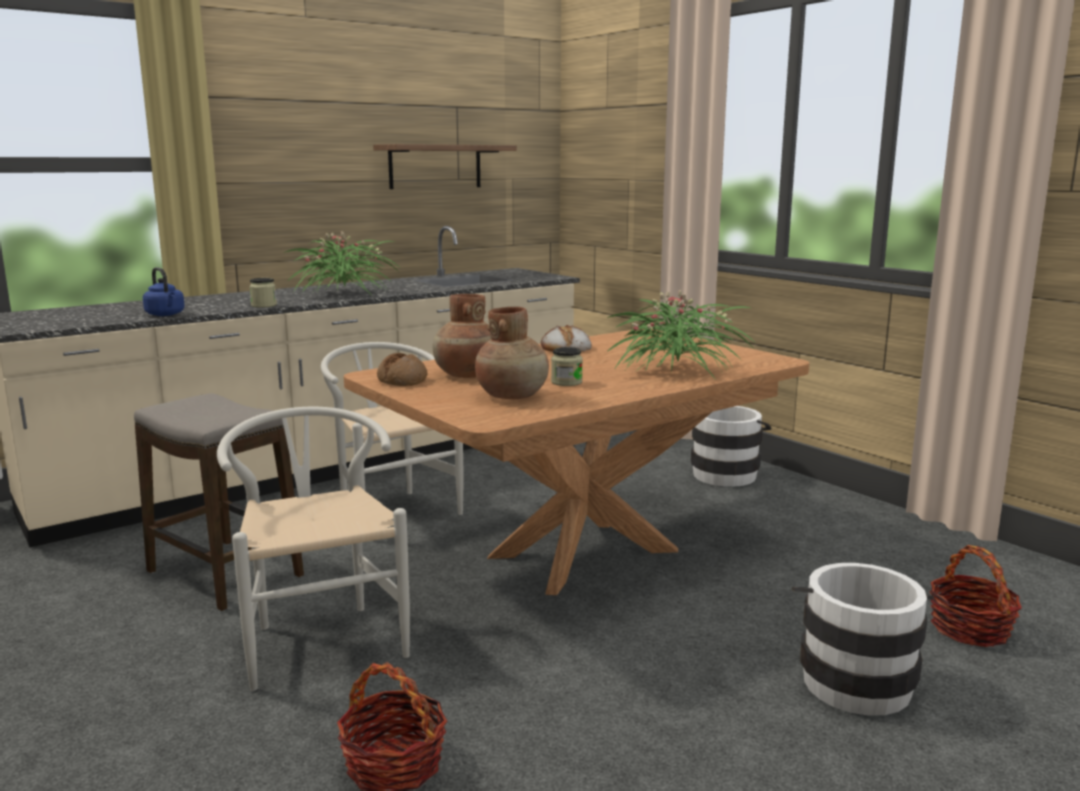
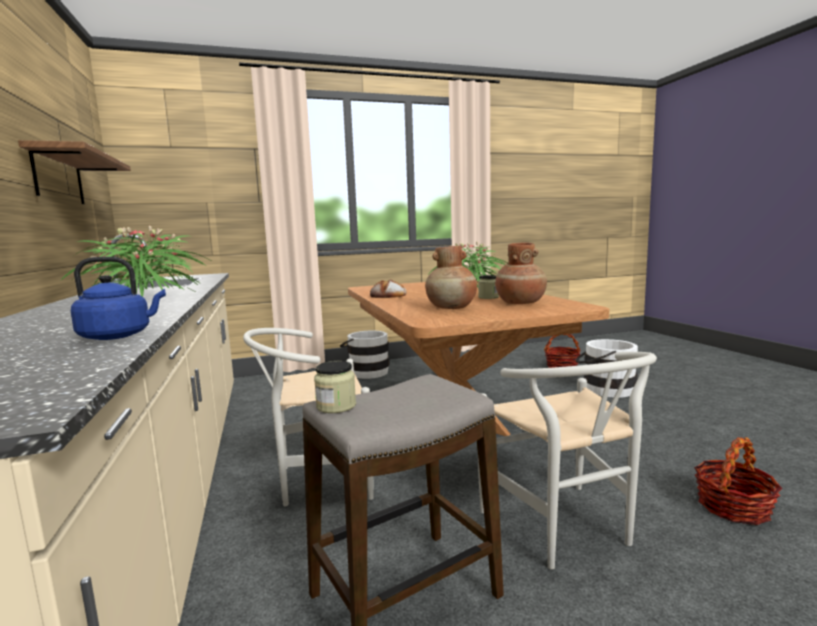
camera: 70 degrees left, 5 degrees down
(264, 305) = (159, 310): jar -> jar (336, 406)
(321, 638) = (564, 530): white chair -> white chair turned 105 degrees counterclockwise
(403, 380) = (458, 317): bread -> none

